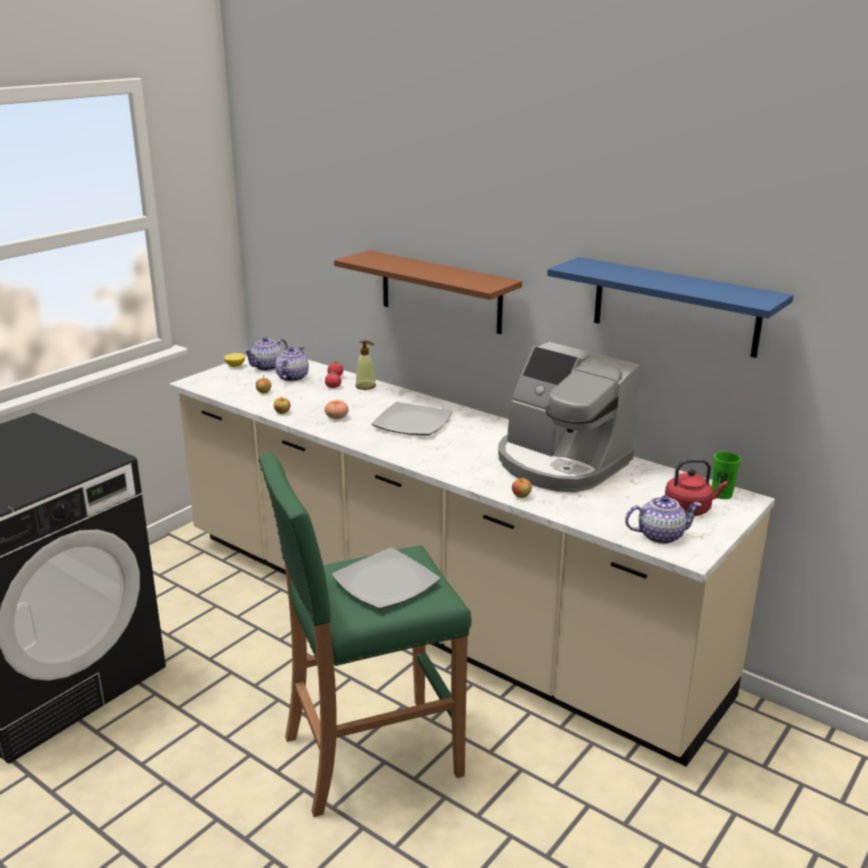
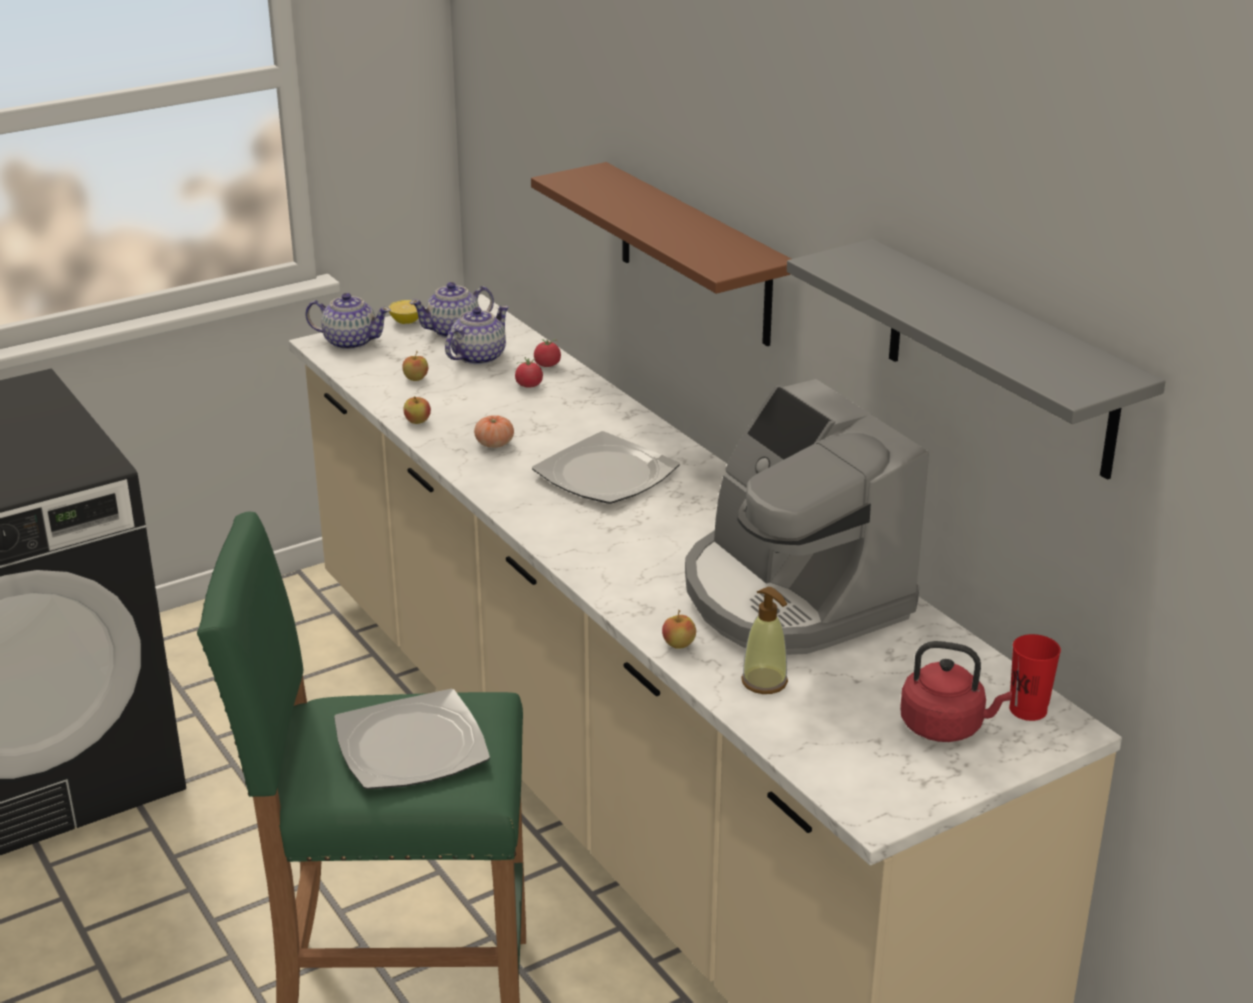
camera: 20 degrees right, 5 degrees up
(366, 386) = (581, 392): soap dispenser -> soap dispenser (764, 682)
(659, 535) = (852, 765): teapot -> teapot (350, 342)
(675, 307) = (1000, 359): blue shelf -> grey shelf
(721, 494) = (1028, 710): green cup -> red cup

